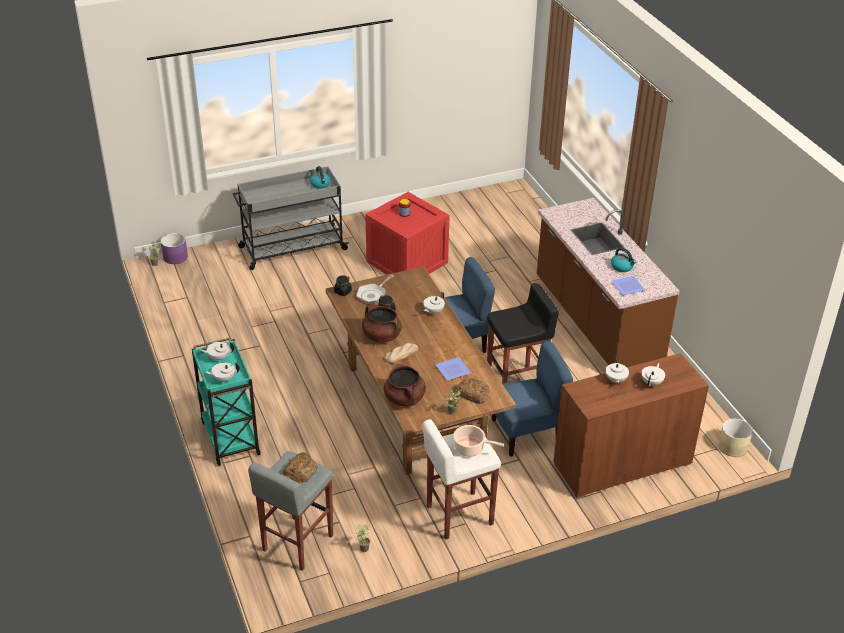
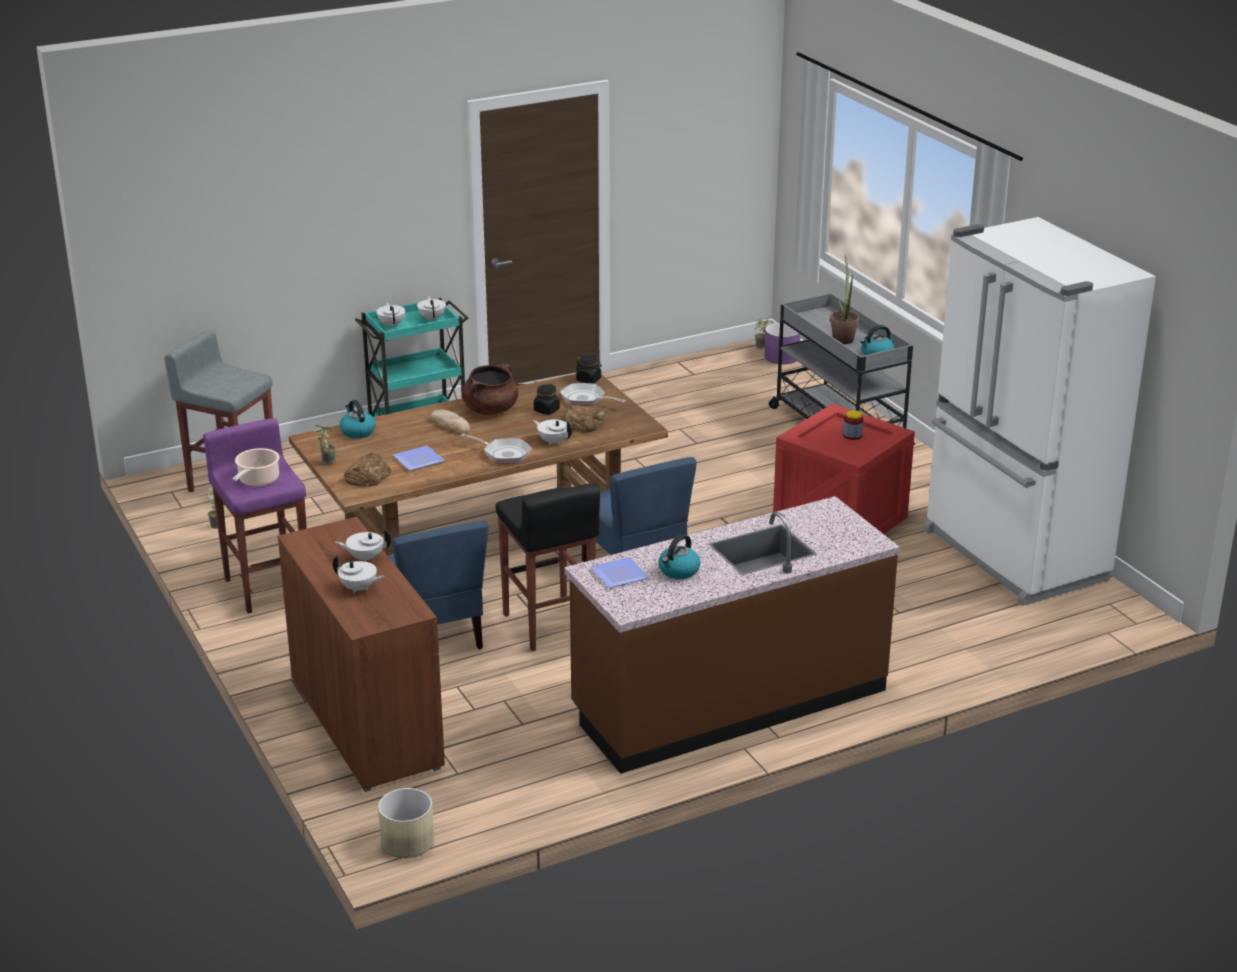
camera: 85 degrees right, 10 degrees down
(292, 193) = (843, 338): none -> potted plant
(300, 471) = (232, 383): bread -> bread (583, 423)
(404, 398) = (357, 431): brown cooking pot -> kettle
(448, 333) = (503, 454): none -> frying pan
(455, 212) = (1012, 556): none -> white fridge
(458, 515) = (268, 587): white stool -> purple stool

